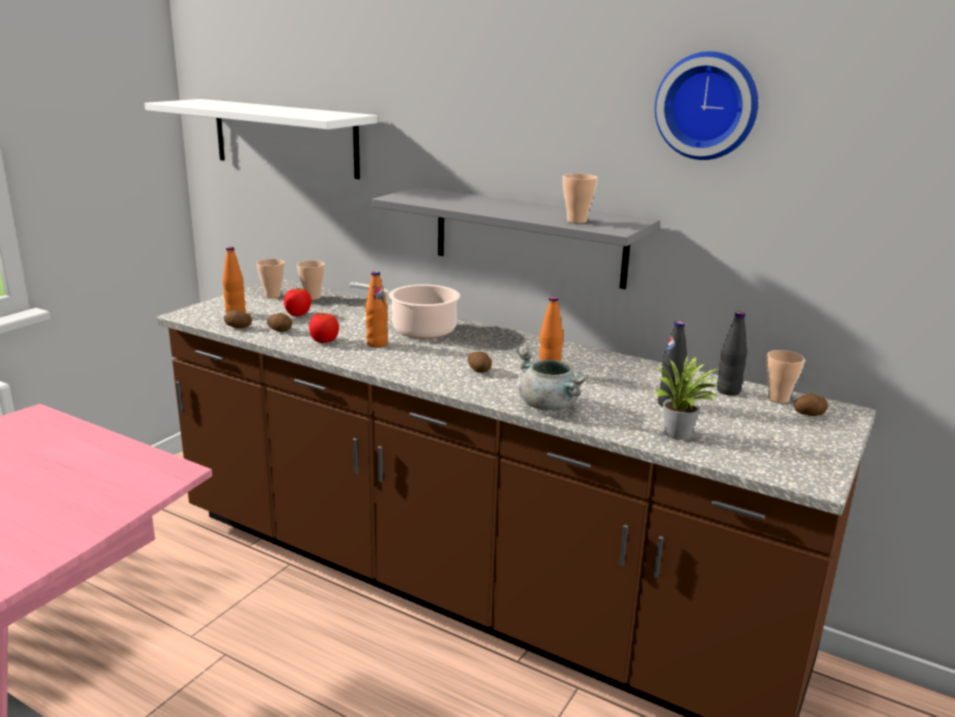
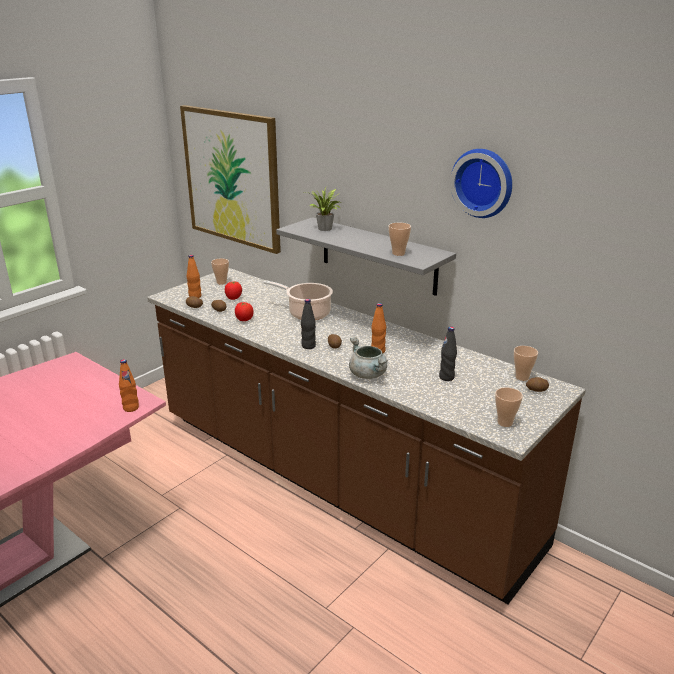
camera: 10 degrees right, 5 degrees up
(285, 138) = (232, 177): white shelf -> picture
(312, 297) = (246, 284): cup -> cup (505, 423)
(377, 344) = (276, 323): orange bottle -> orange bottle (131, 408)
(680, 435) = (442, 400): potted plant -> potted plant (325, 229)
(728, 391) = (491, 370): black bottle -> black bottle (308, 346)

